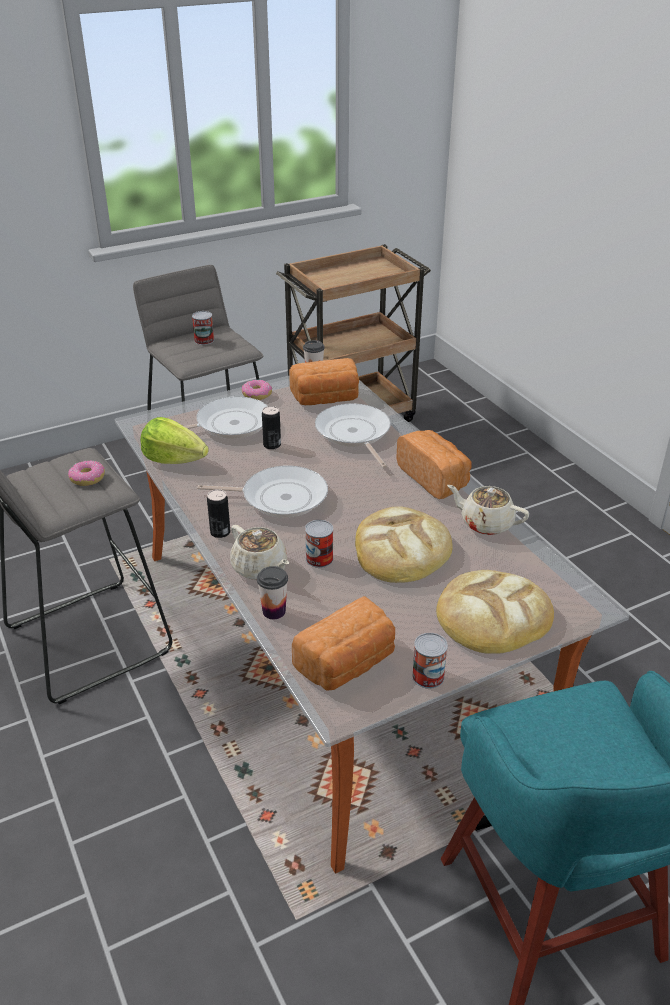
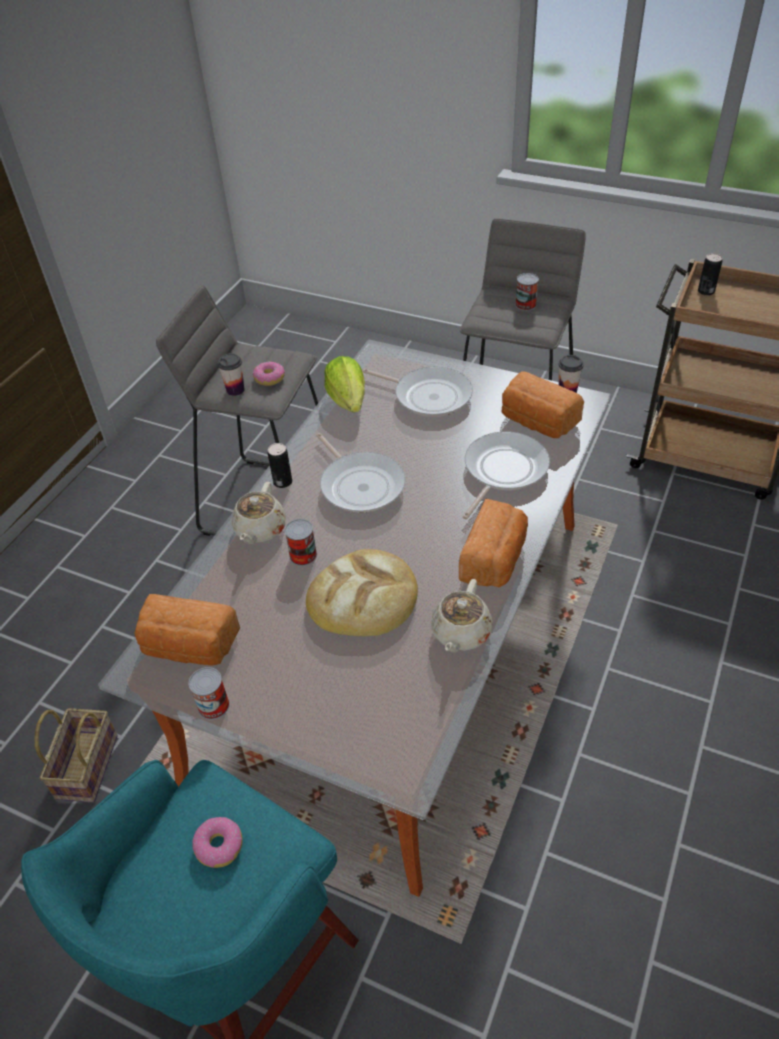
camera: 55 degrees right, 10 degrees up
(233, 938) = (86, 764): none -> basket
(256, 395) = (491, 382): donut -> donut (219, 846)
(272, 445) = (427, 436): can -> can (706, 291)
(274, 611) = (216, 568): cup -> cup (235, 390)
(485, 523) = (460, 633): beige teapot -> beige teapot turned 150 degrees counterclockwise
(492, 616) = (326, 709): bread -> none

